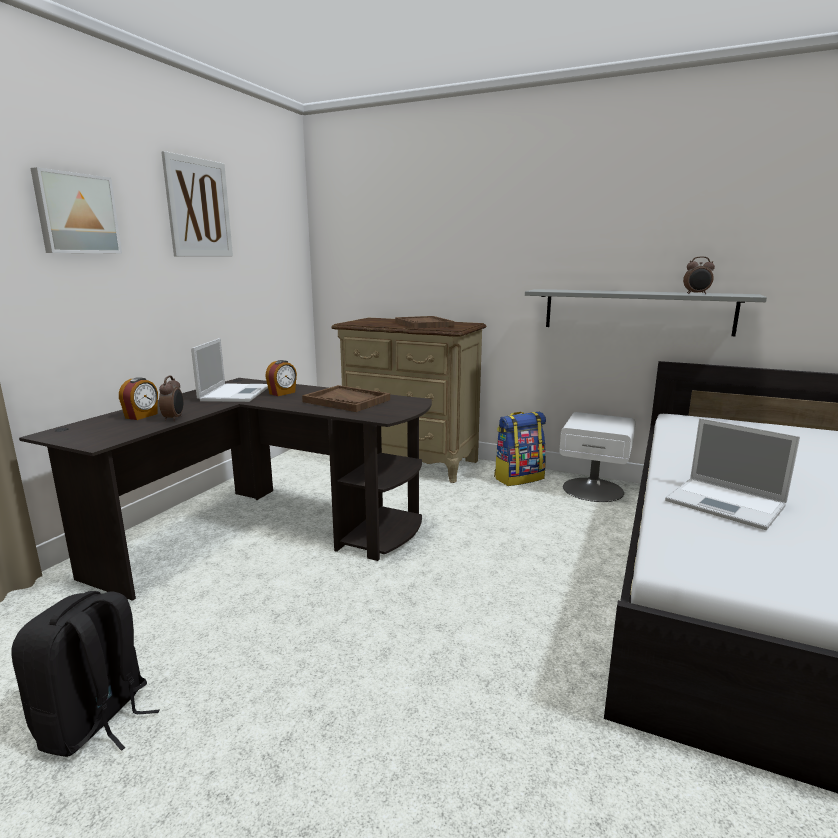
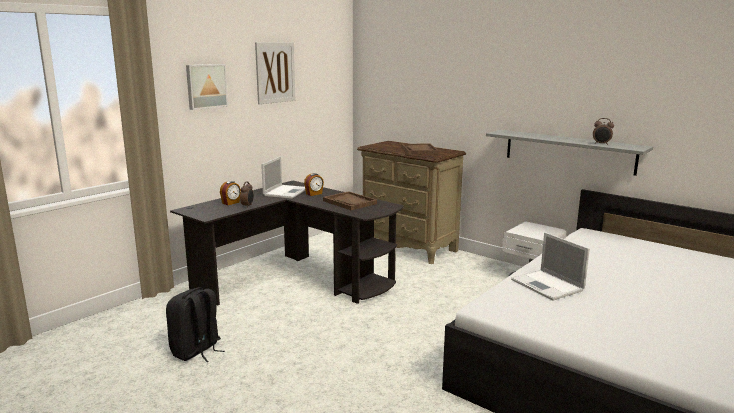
camera: 15 degrees right, 0 degrees up
(518, 478) = (480, 266): backpack -> none

